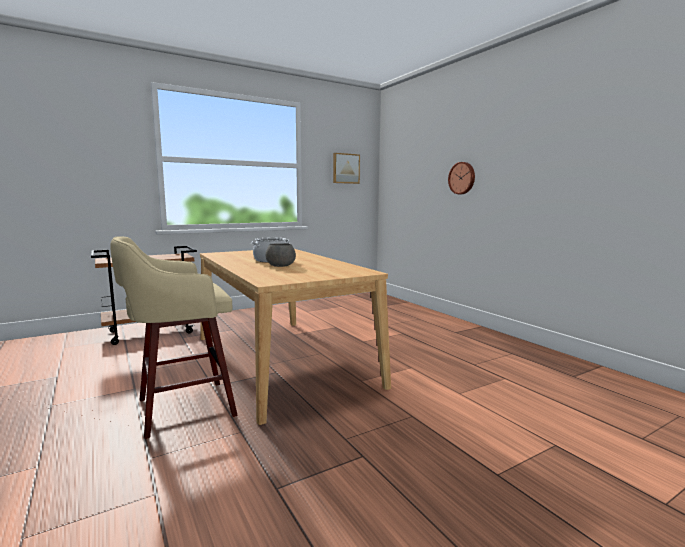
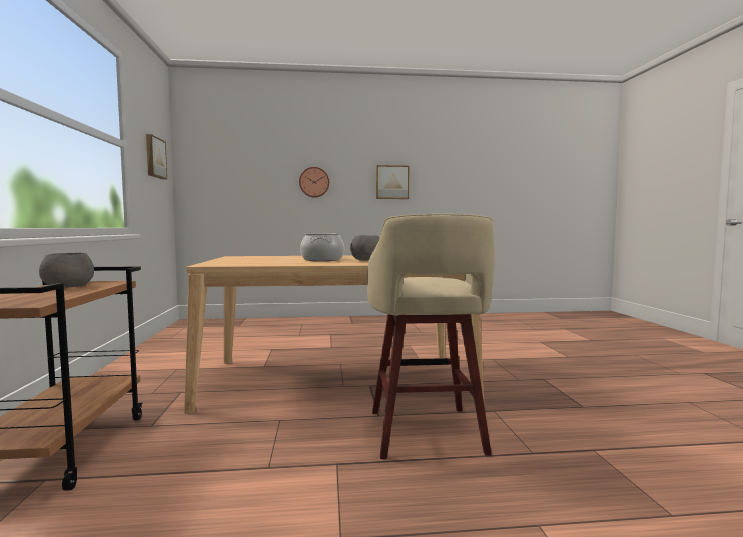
camera: 65 degrees left, 5 degrees down
(164, 256) = (69, 286): none -> grey bowl
(539, 173) = (392, 182): none -> picture

